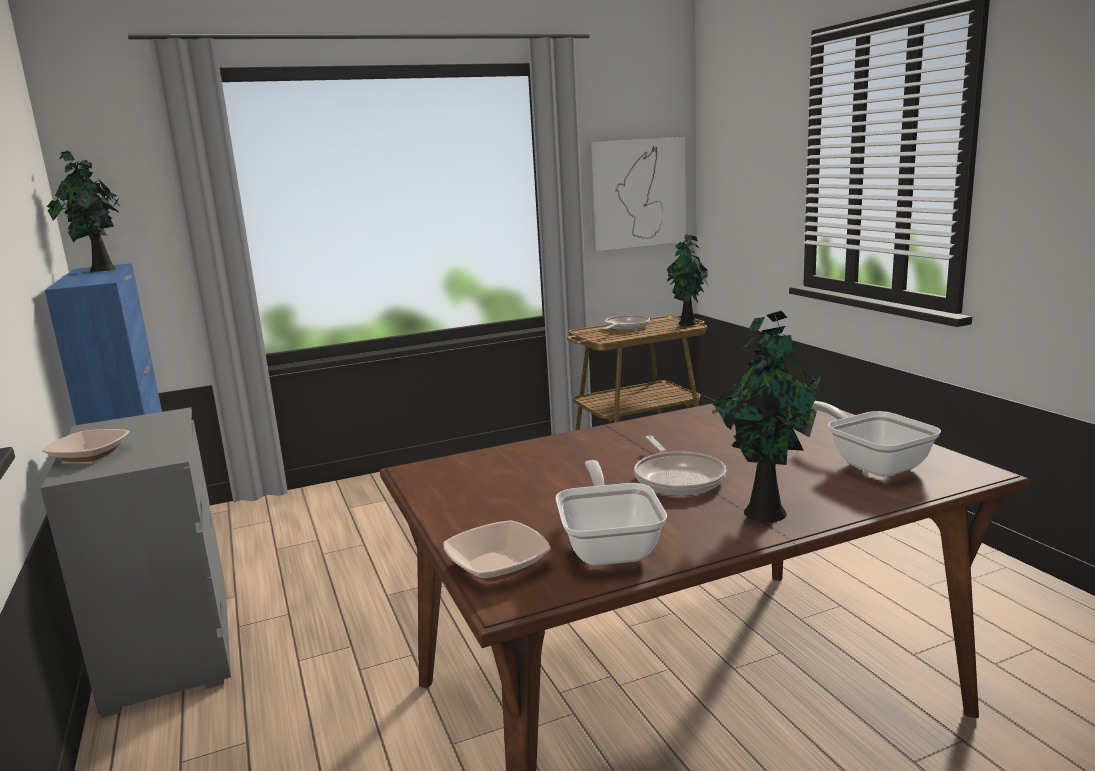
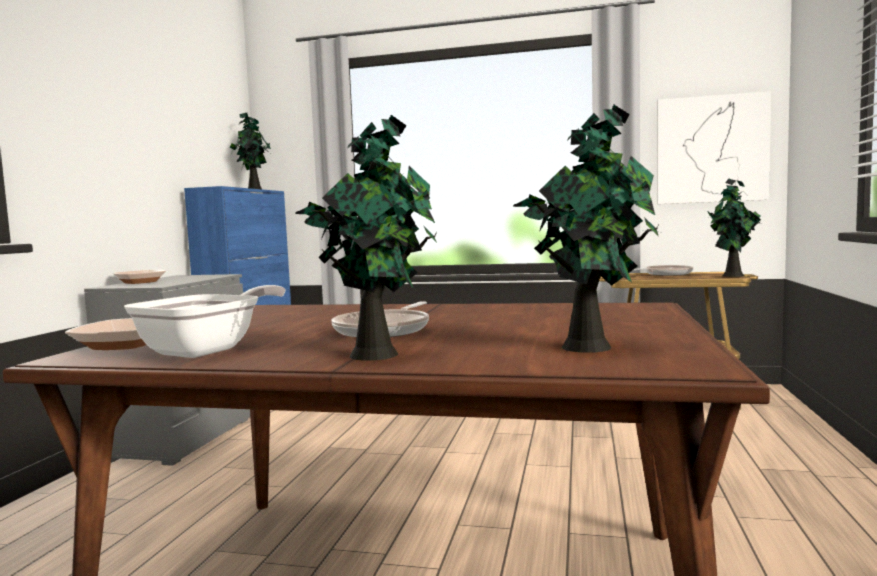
camera: 35 degrees right, 10 degrees down
(872, 463) = (590, 346): frying pan -> potted plant

